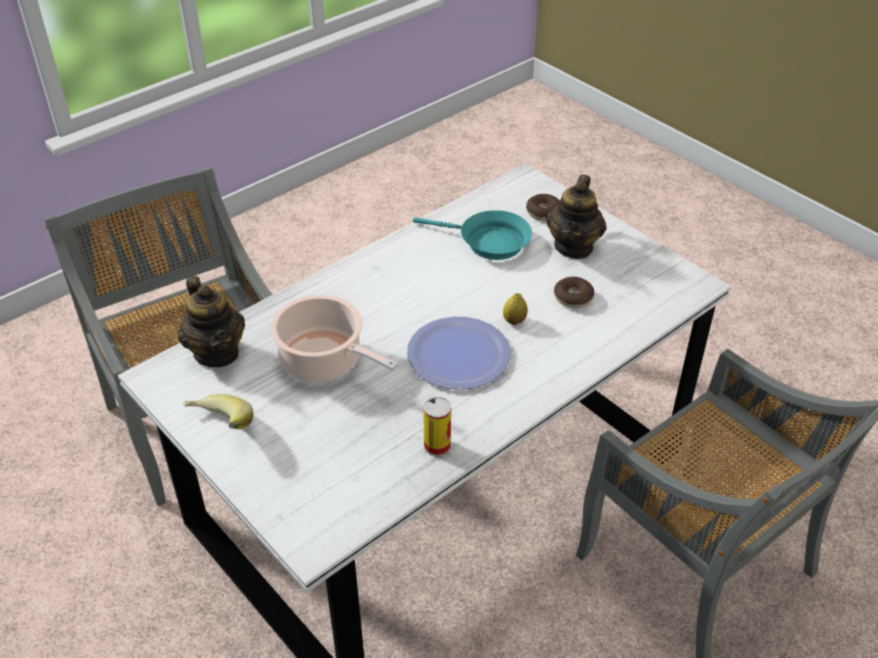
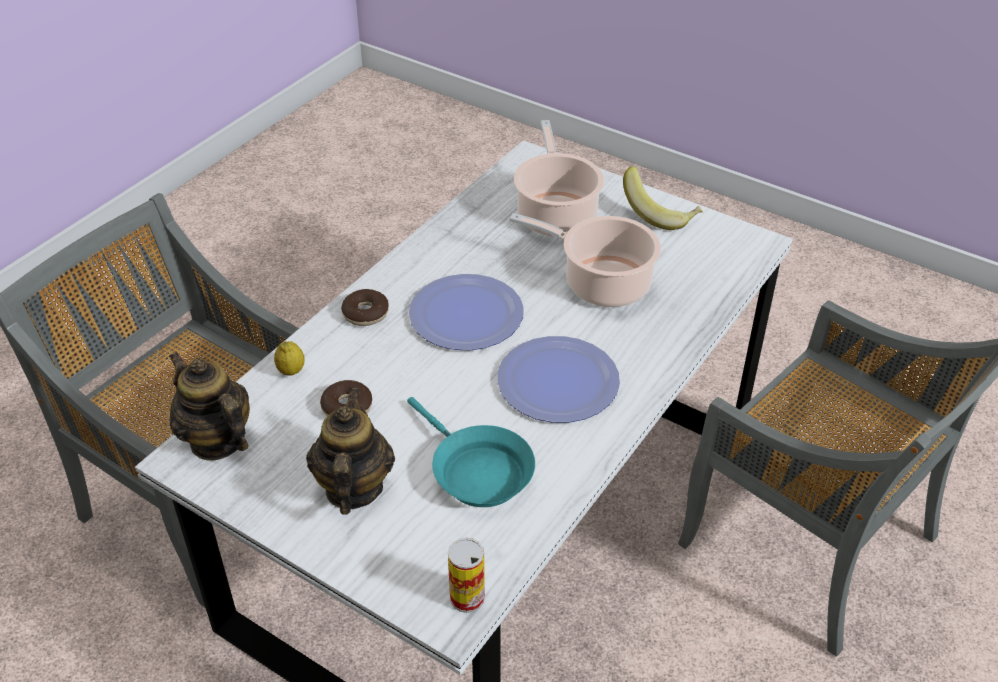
camera: 165 degrees right, 0 degrees up
(217, 352) = (716, 272): teapot -> teapot (217, 440)
(325, 451) = (556, 213): none -> cooking pot
(406, 288) = (558, 381): none -> plate
(437, 446) = (458, 233): can -> can (467, 597)
(488, 242) = (476, 471): turquoise frying pan -> turquoise frying pan turned 135 degrees counterclockwise
(514, 321) = (414, 363): lemon -> lemon (291, 371)
(543, 212) = (407, 546): donut -> donut (365, 313)

